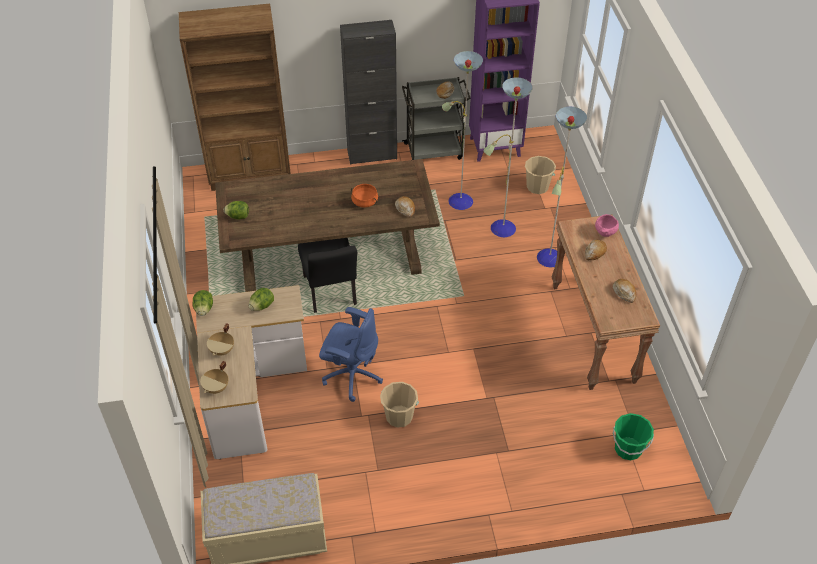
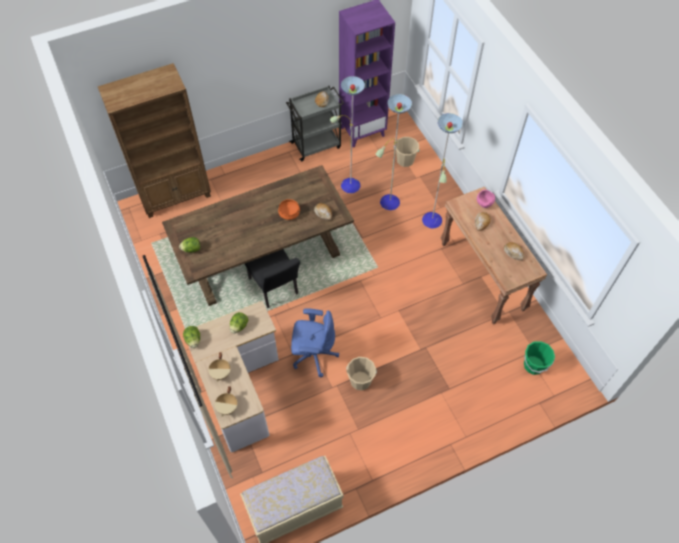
camera: 15 degrees left, 10 degrees up
(372, 155) = (268, 158): black cabinet -> none

